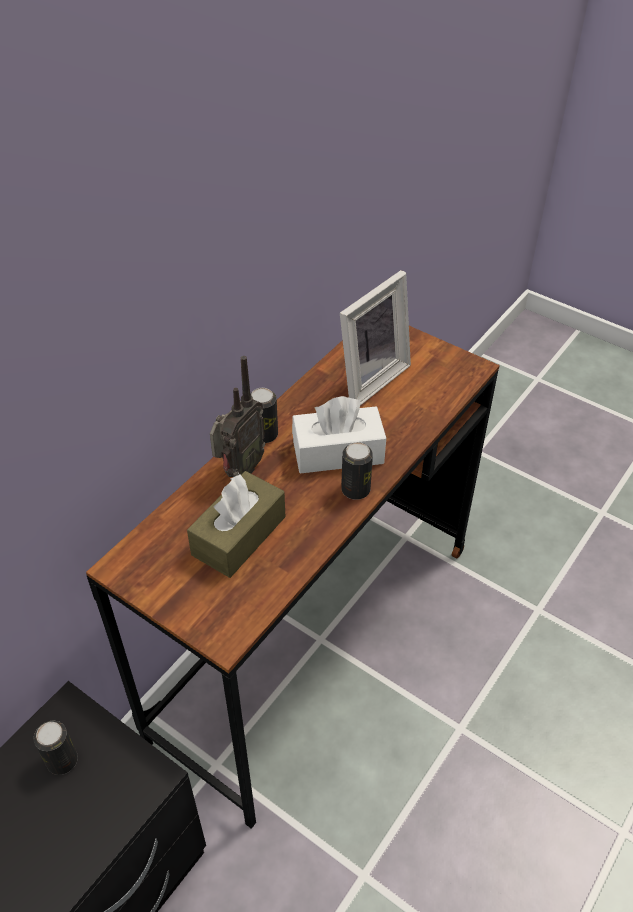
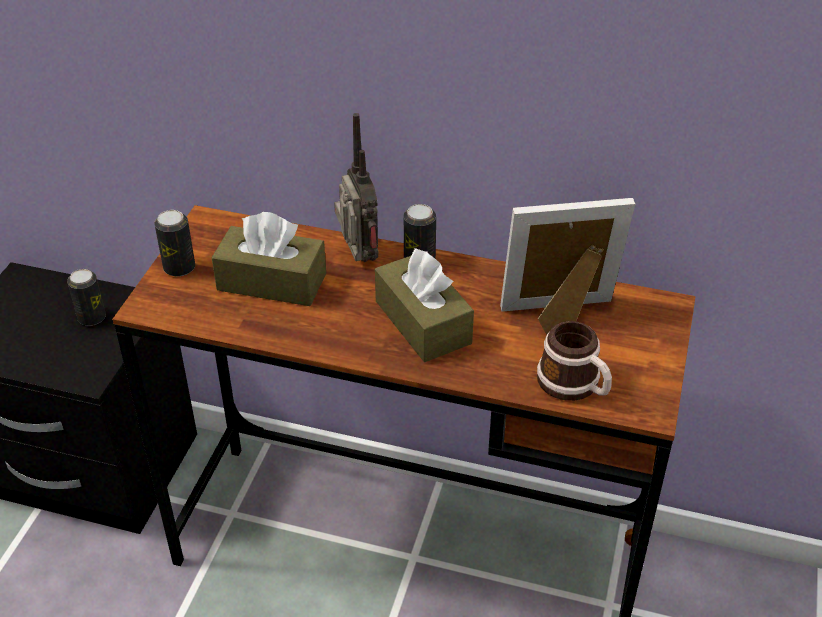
camera: 70 degrees right, 5 degrees down
(239, 471) = (358, 258): radio -> radio turned 120 degrees counterclockwise
(338, 452) = (423, 322): white tissue box -> brown tissue box
(355, 490) = (372, 349): can -> can (179, 268)
(368, 378) = (560, 318): picture frame -> picture frame turned 150 degrees clockwise
(439, 394) = (574, 386): none -> mug

